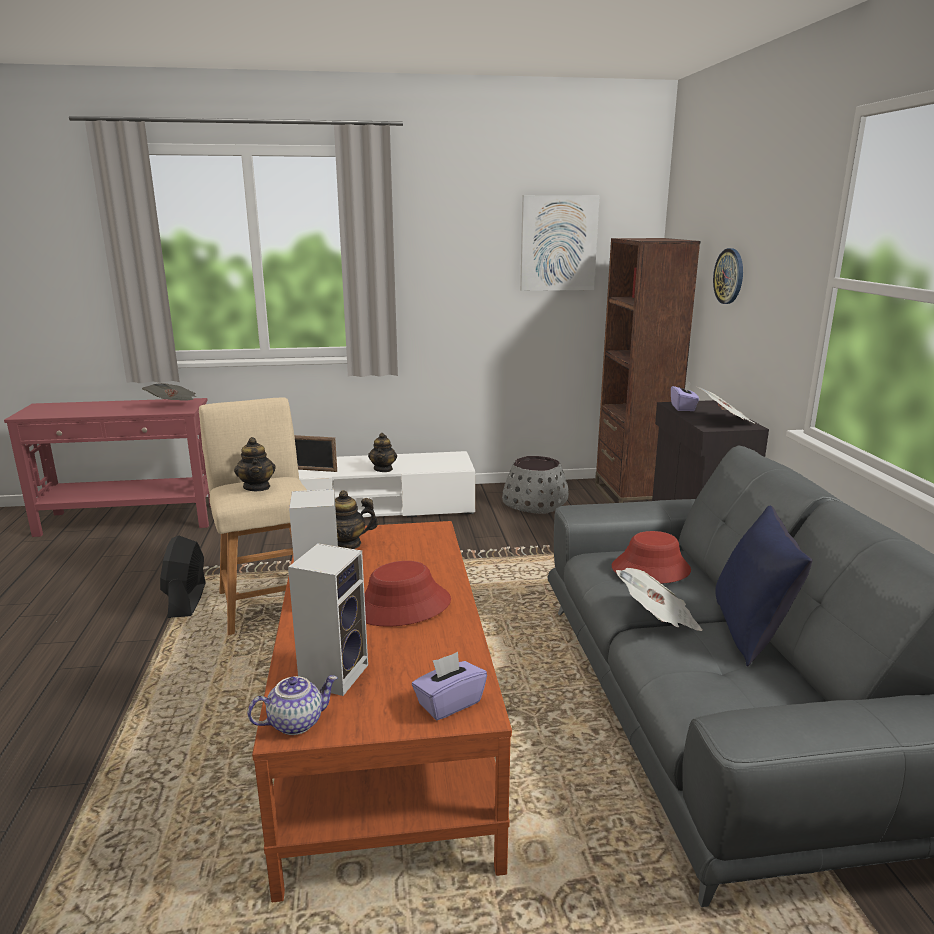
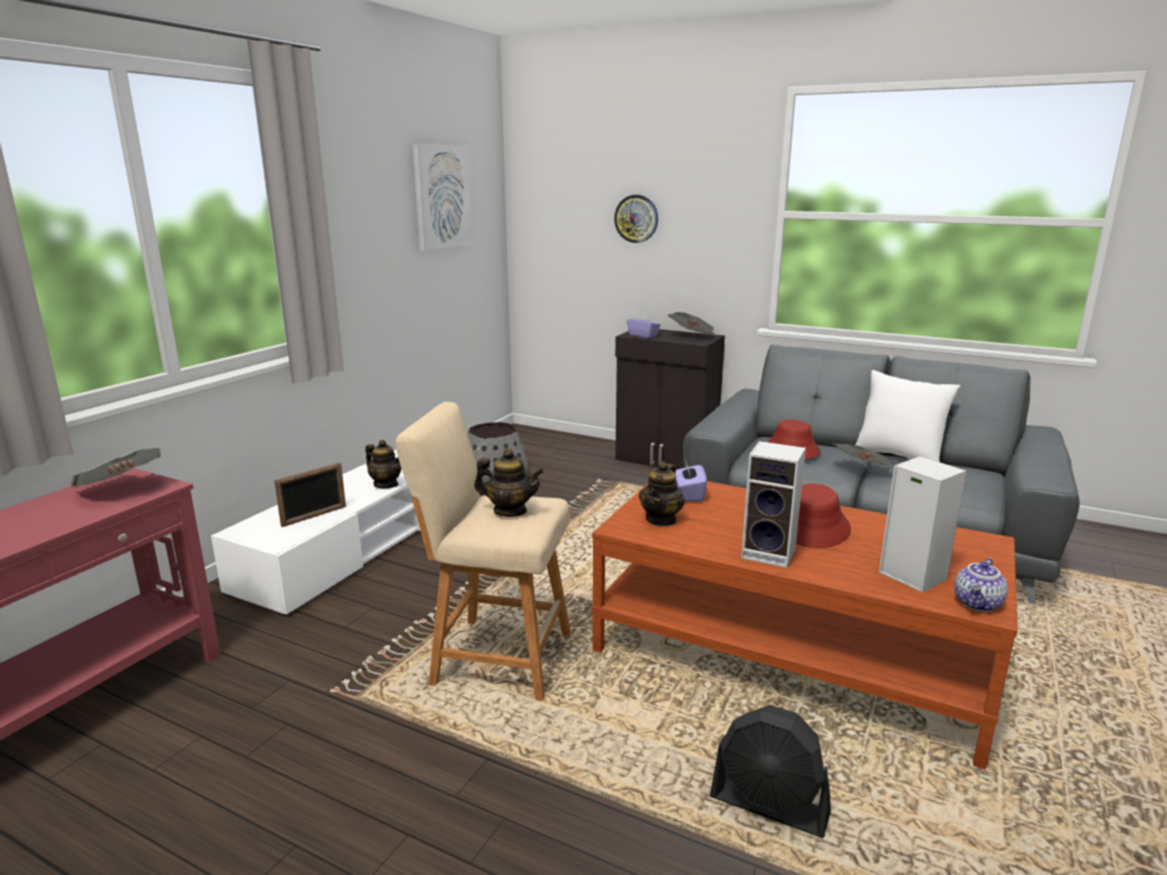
camera: 55 degrees left, 0 degrees up
(187, 600) = (417, 714): black fan -> black fan (769, 806)
(296, 722) = (978, 604): teapot -> teapot turned 150 degrees counterclockwise
(449, 703) = (974, 546): purple tissue box -> purple tissue box (688, 495)
(631, 497) = (544, 440): brown bookcase -> none
(751, 633) = (898, 456): blue pillow -> white pillow

